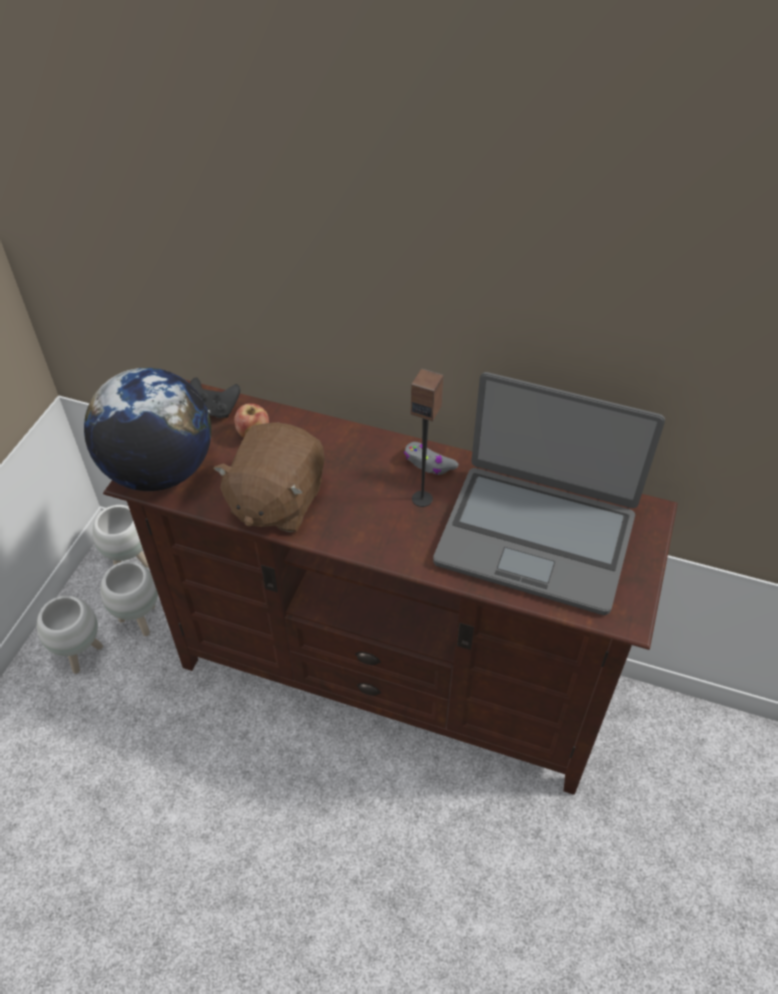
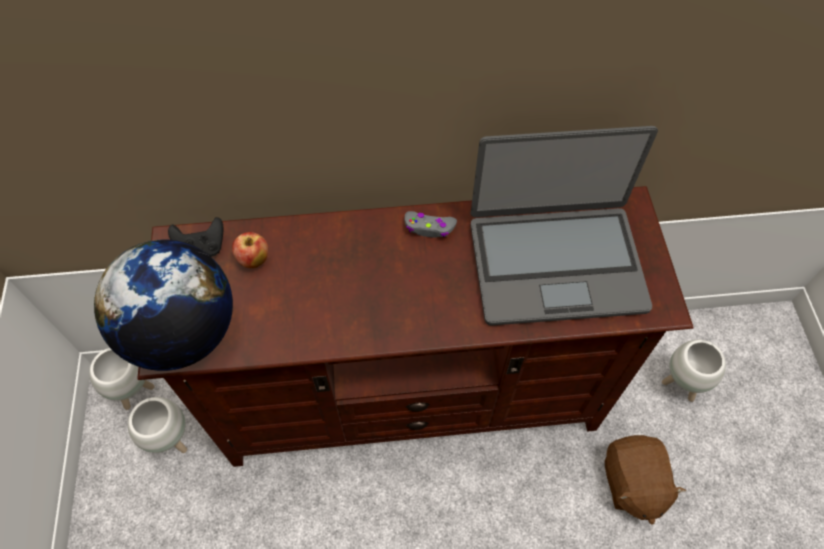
camera: 25 degrees left, 10 degrees up
(81, 655) = (133, 496): white planter -> white planter (680, 385)
(276, 501) = (313, 319): brown plush toy -> brown plush toy (632, 483)
(422, 498) = (442, 264): speaker -> none

